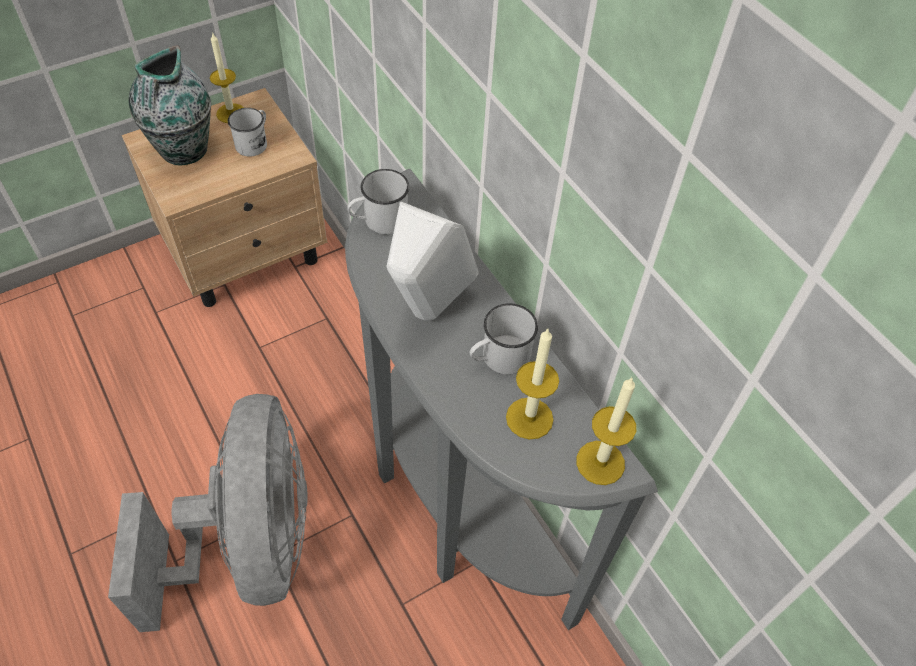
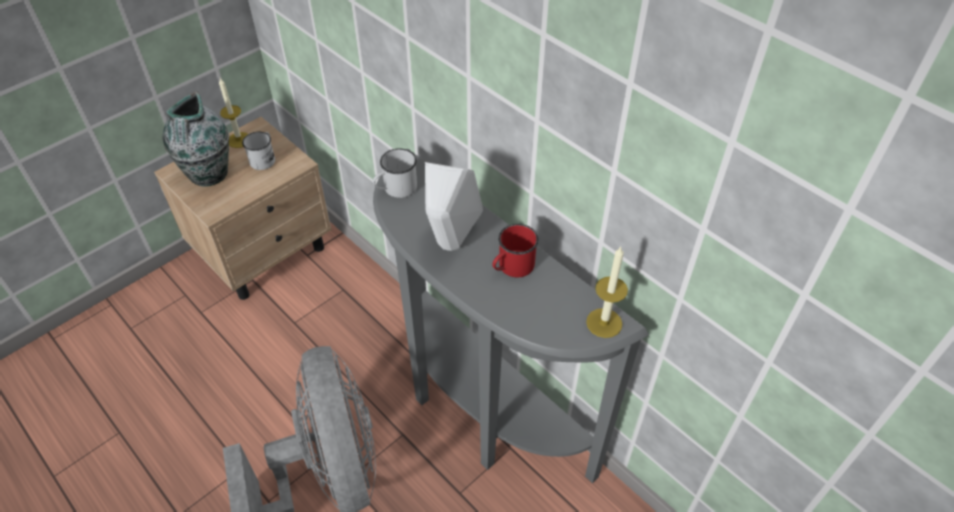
camera: 10 degrees left, 5 degrees down
(499, 358) = (512, 267): white mug -> red mug
(529, 418) = (545, 303): candle -> none

